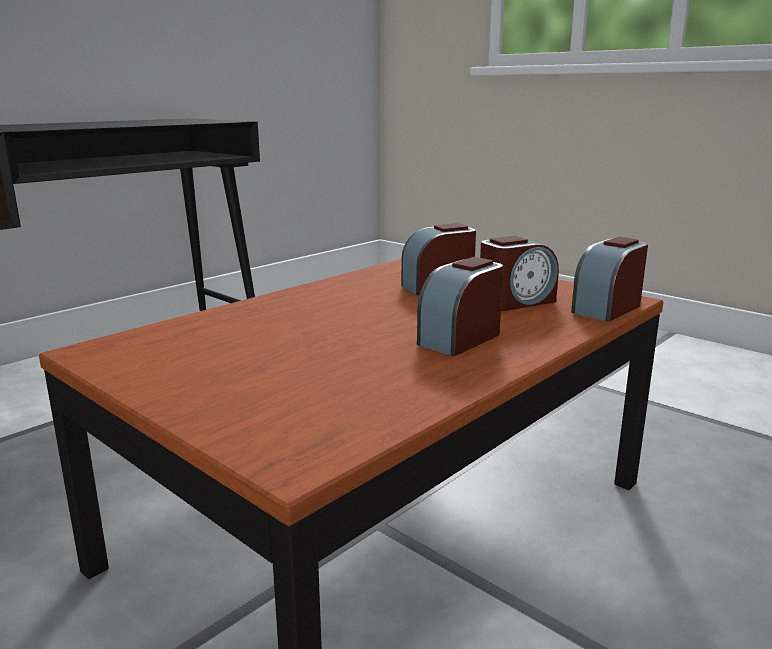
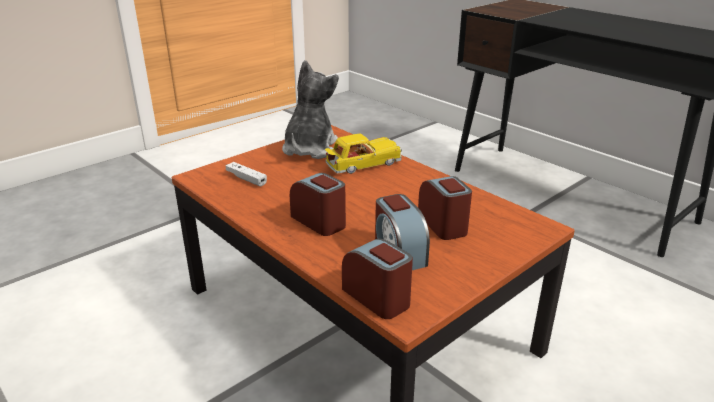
camera: 95 degrees right, 10 degrees up
(175, 360) = (309, 149): none -> plush toy
(260, 322) = (362, 164): none -> toy car
(313, 404) = (246, 179): none -> white game controller

